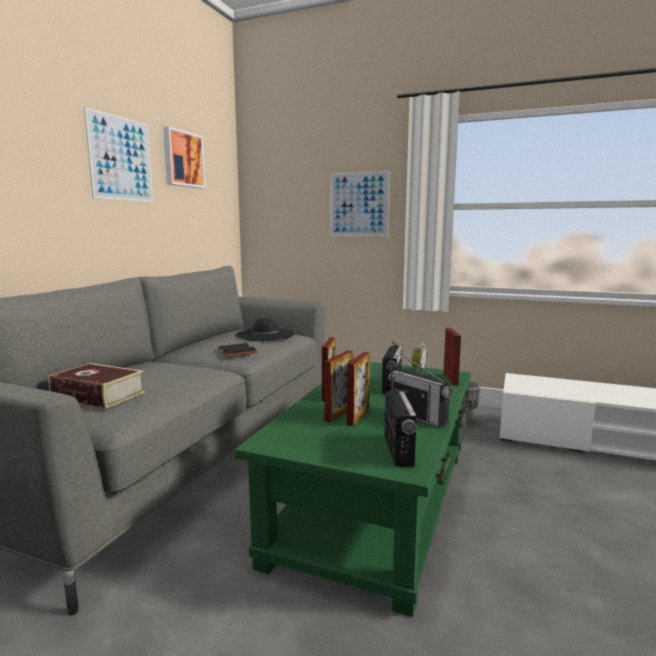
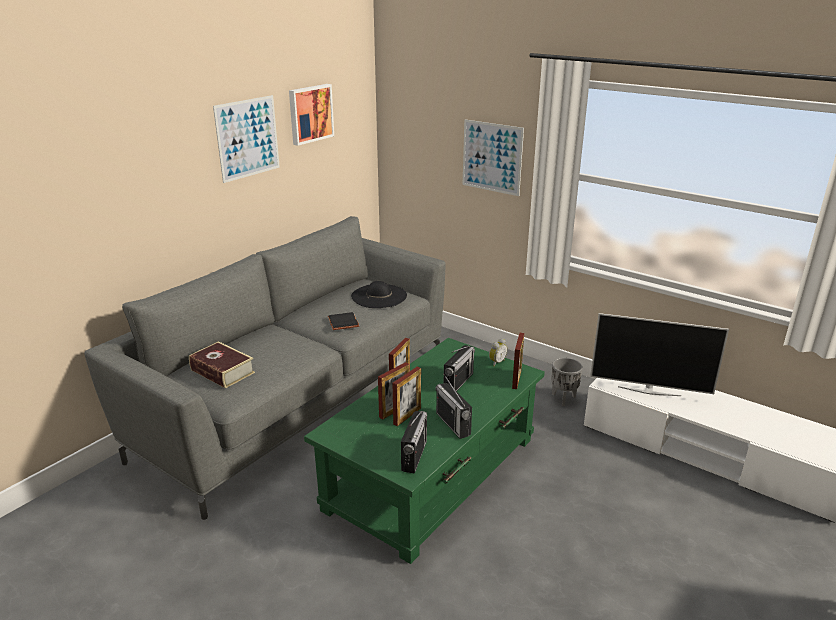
camera: 15 degrees right, 15 degrees up
(560, 389) = (649, 391): none -> television

